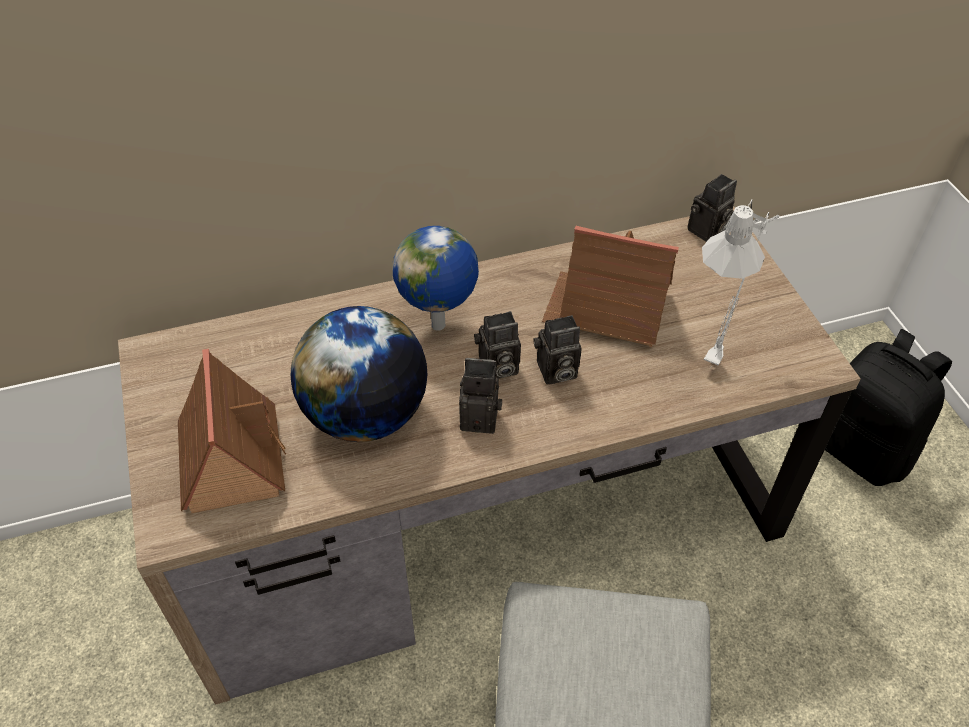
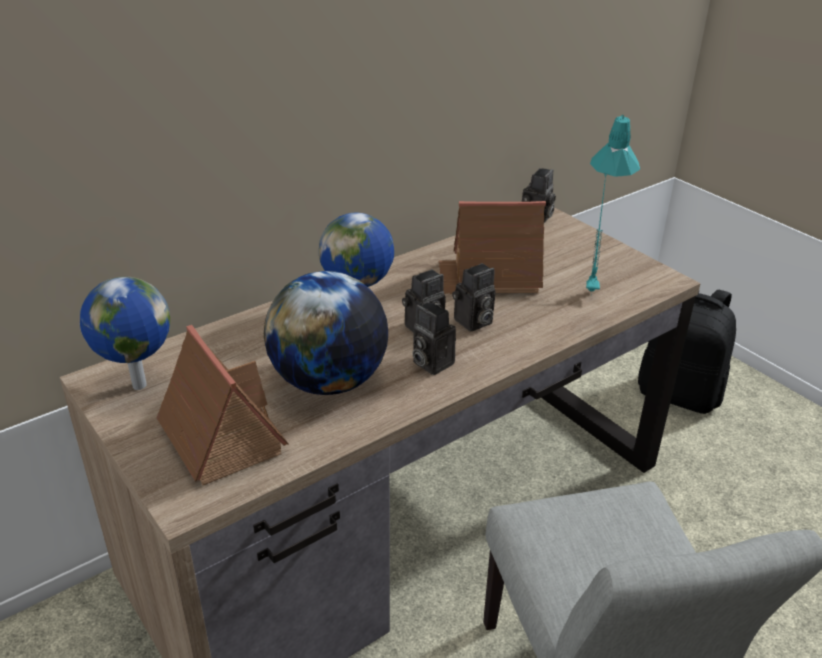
camera: 20 degrees left, 15 degrees down
(182, 370) = (137, 385): none -> globe
(481, 417) = (430, 362): camera -> camera turned 120 degrees counterclockwise
(719, 352) = (590, 287): grey table lamp -> turquoise table lamp

